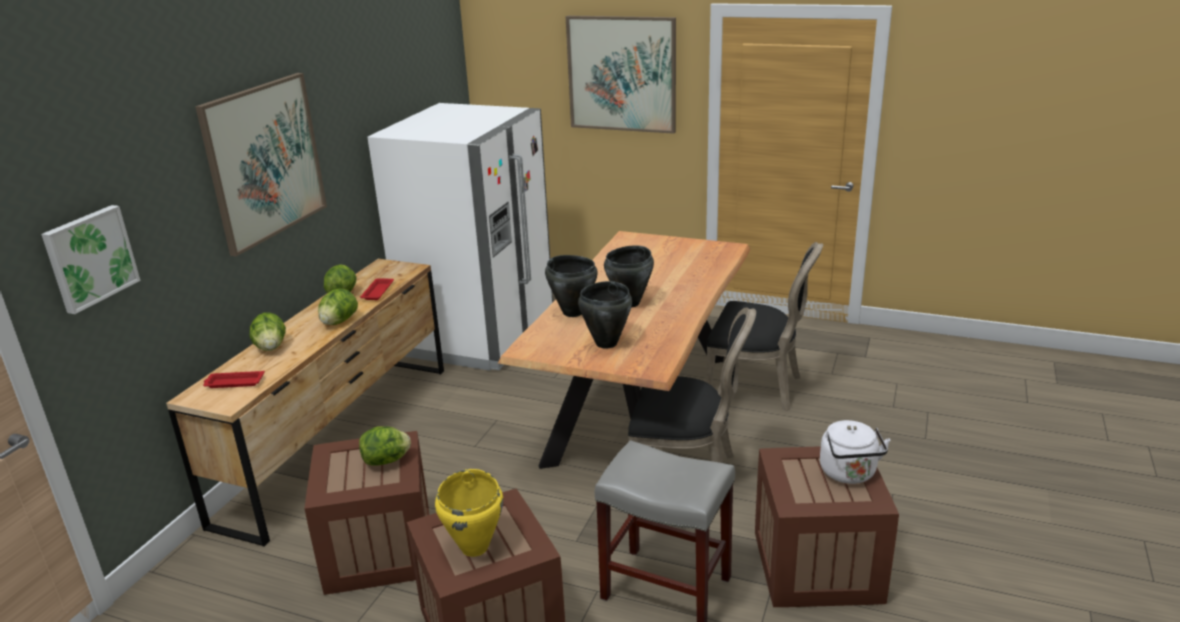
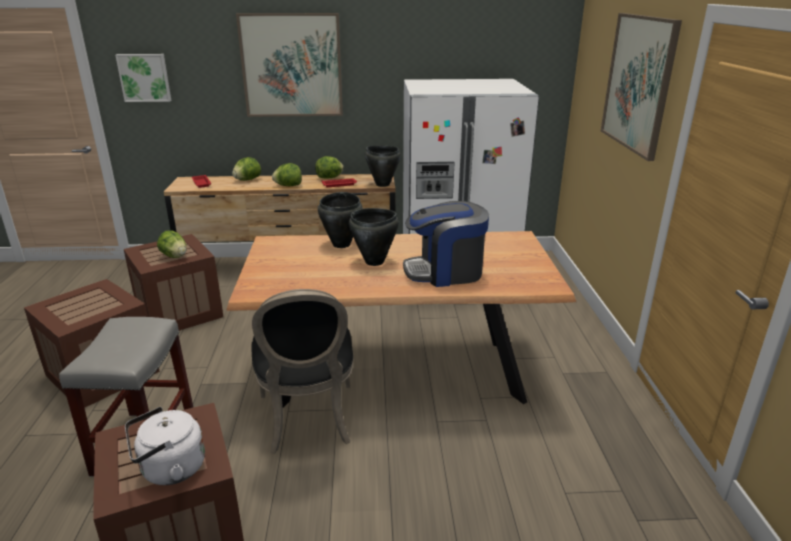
camera: 65 degrees right, 0 degrees up
(475, 547) = (75, 306): yellow cooking pot -> none
(606, 343) = (290, 266): black cooking pot -> black cooking pot (382, 184)
(676, 278) = (445, 272): none -> coffee machine
(757, 388) = (486, 436): black chair -> none

